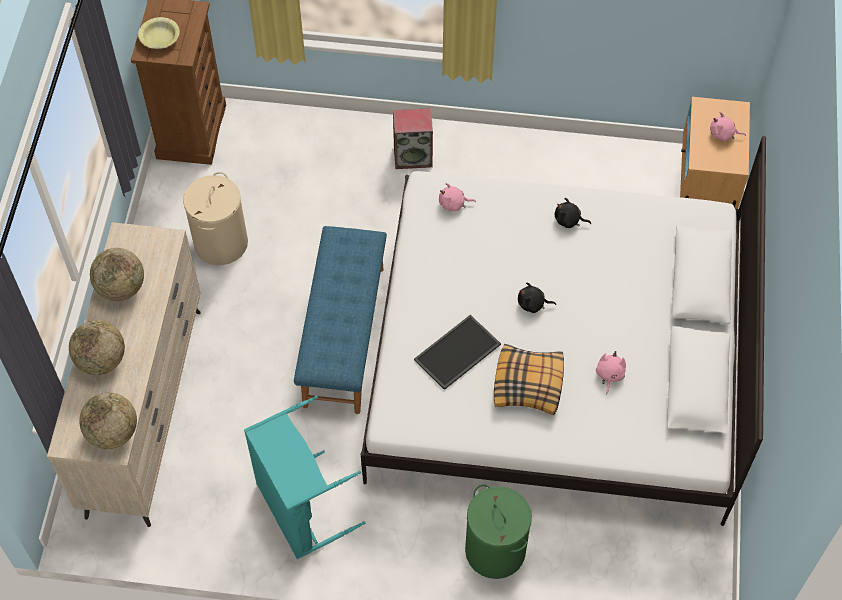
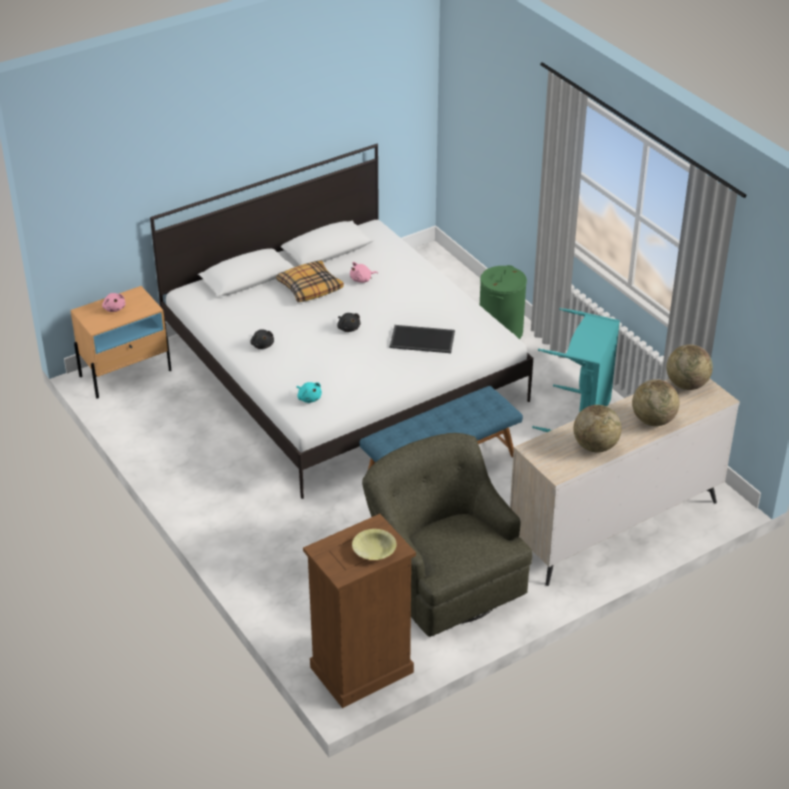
camera: 130 degrees left, 20 degrees down
(221, 243) = (444, 578): beige laundry basket -> green armchair
(413, 156) = (245, 524): speaker -> none
(454, 204) = (309, 398): pink plush toy -> turquoise plush toy
(529, 384) = (407, 304): pillow -> pillow (309, 287)

